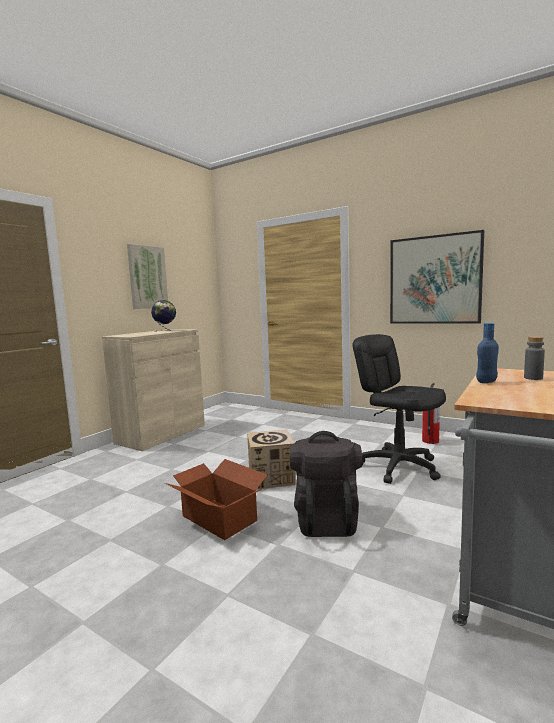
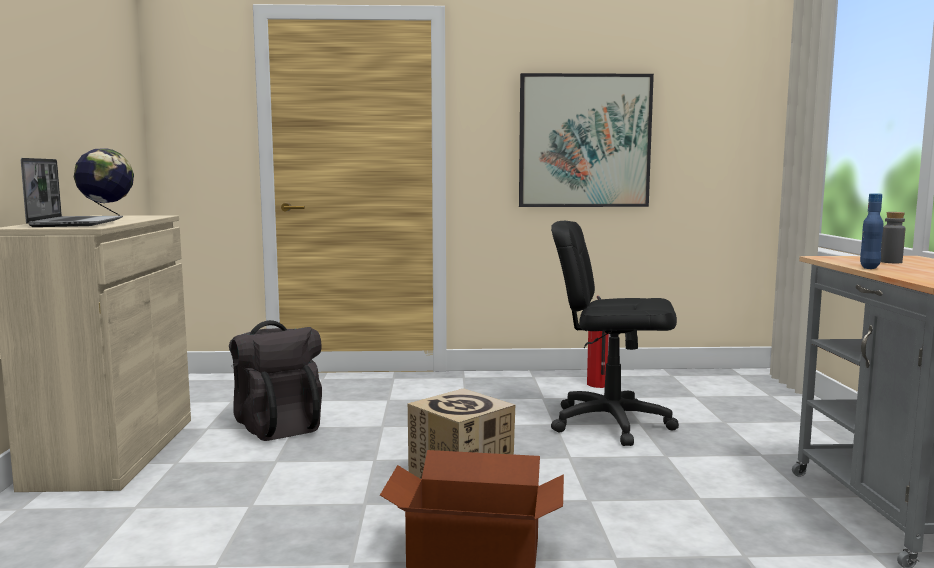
camera: 35 degrees left, 0 degrees up
(137, 334) = (76, 223): none -> laptop
(147, 277) = (49, 94): picture -> none
(326, 518) = (622, 508): black backpack -> black backpack (277, 426)

